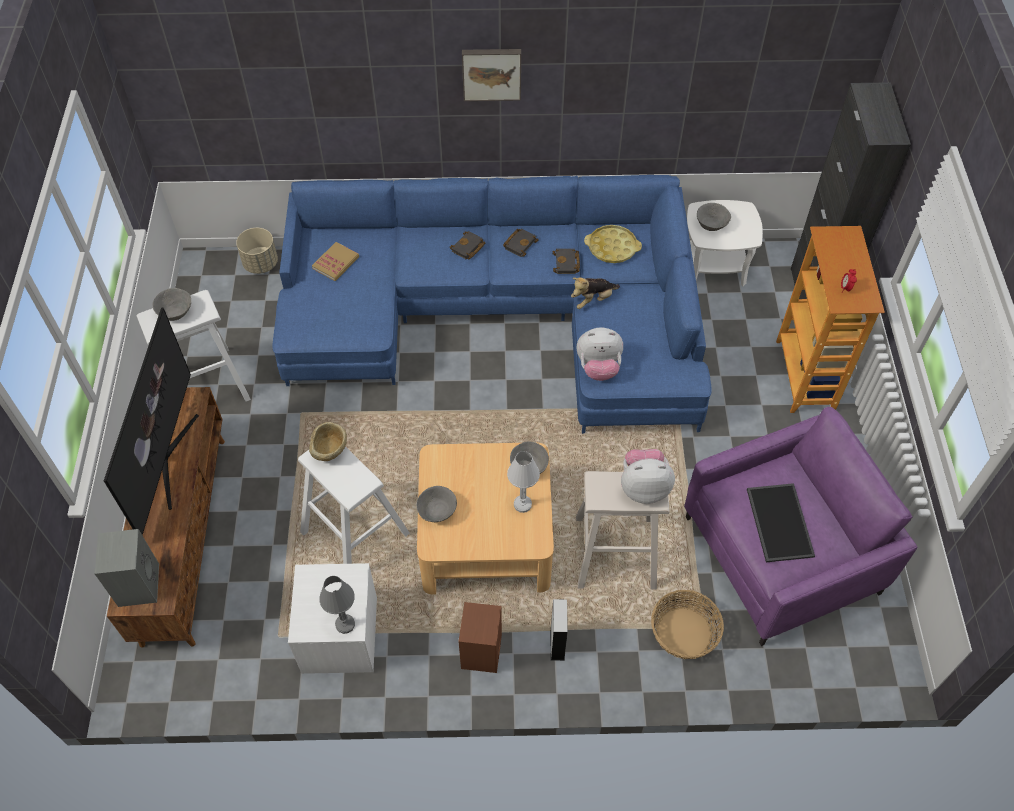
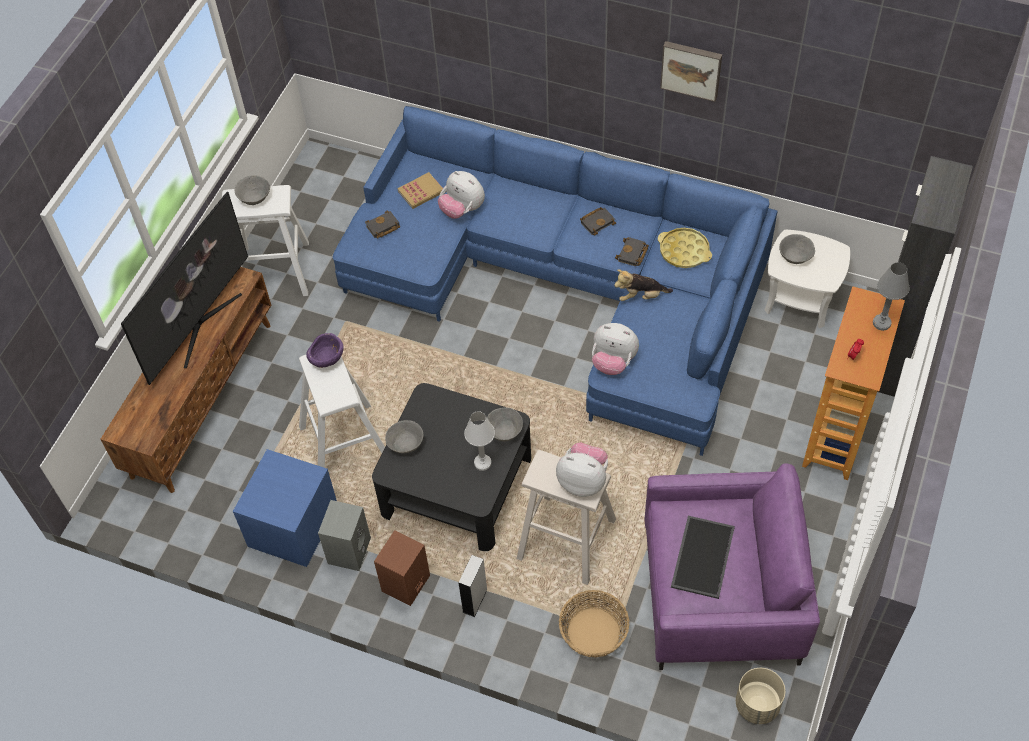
camera: 25 degrees right, 0 degrees up
(137, 584) = (134, 421): grey speaker -> grey speaker (349, 550)
(261, 263) = (371, 172): beige planter -> beige planter (757, 704)
(330, 452) = (327, 360): beige bowl -> purple bowl
(340, 635) = (293, 526): white nightstand -> blue nightstand
(345, 624) = (285, 513): grey table lamp -> grey table lamp (881, 323)
(384, 268) = (462, 209): none -> plush toy
(468, 248) = (547, 212): black book -> black book (382, 227)
(486, 535) = (457, 484): beige coffee table -> black coffee table
(491, 73) = (596, 54): picture -> picture (691, 69)

